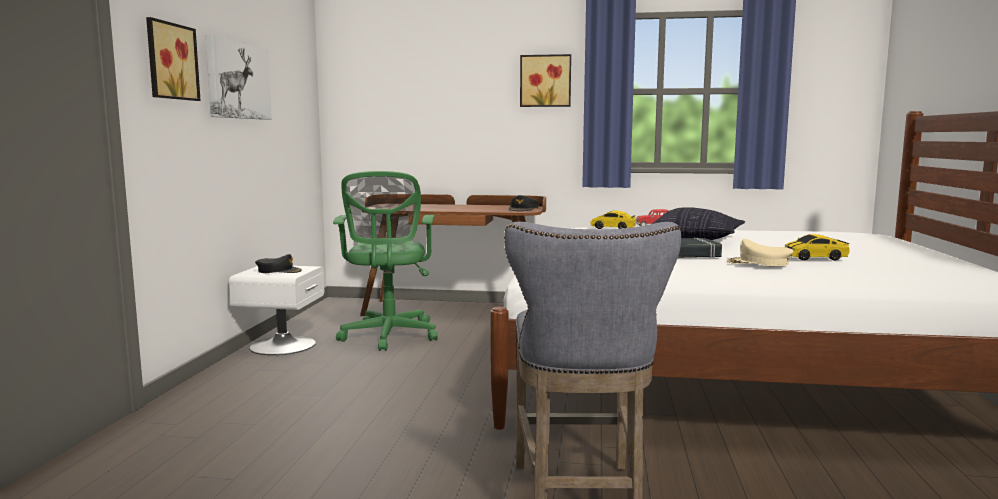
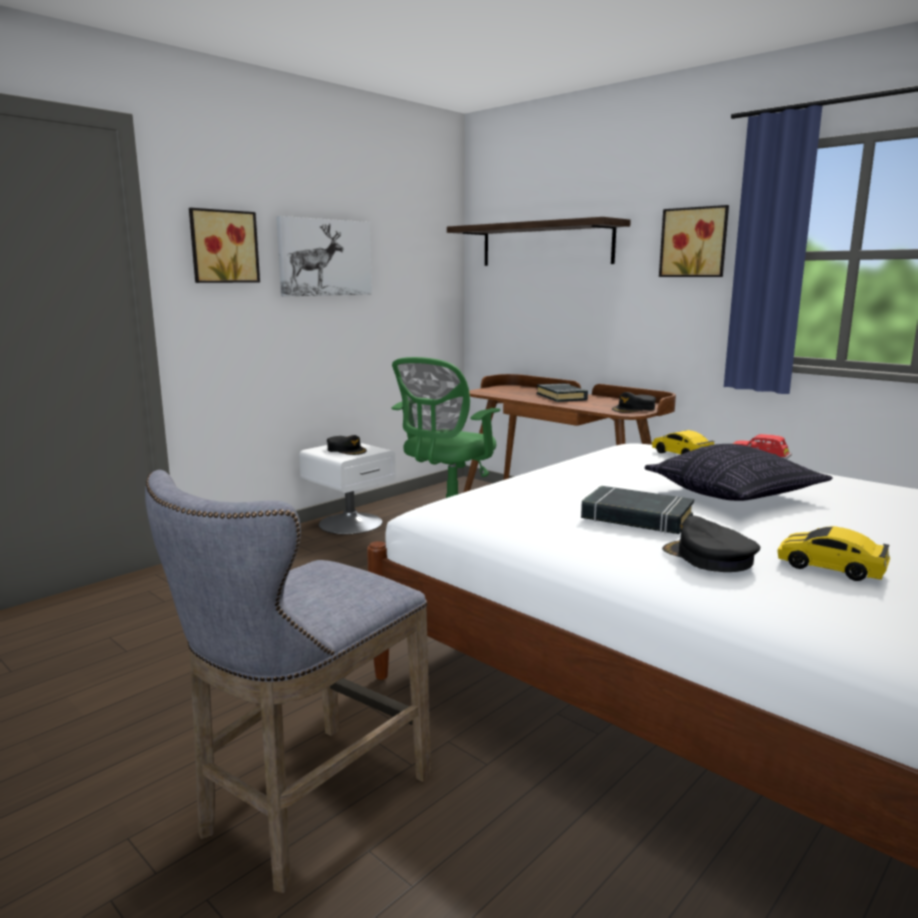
camera: 35 degrees right, 5 degrees up
(410, 80) = (545, 244): none -> shelf
(450, 207) = (561, 397): none -> black book
(759, 263) = (708, 557): beige cap -> black cap

